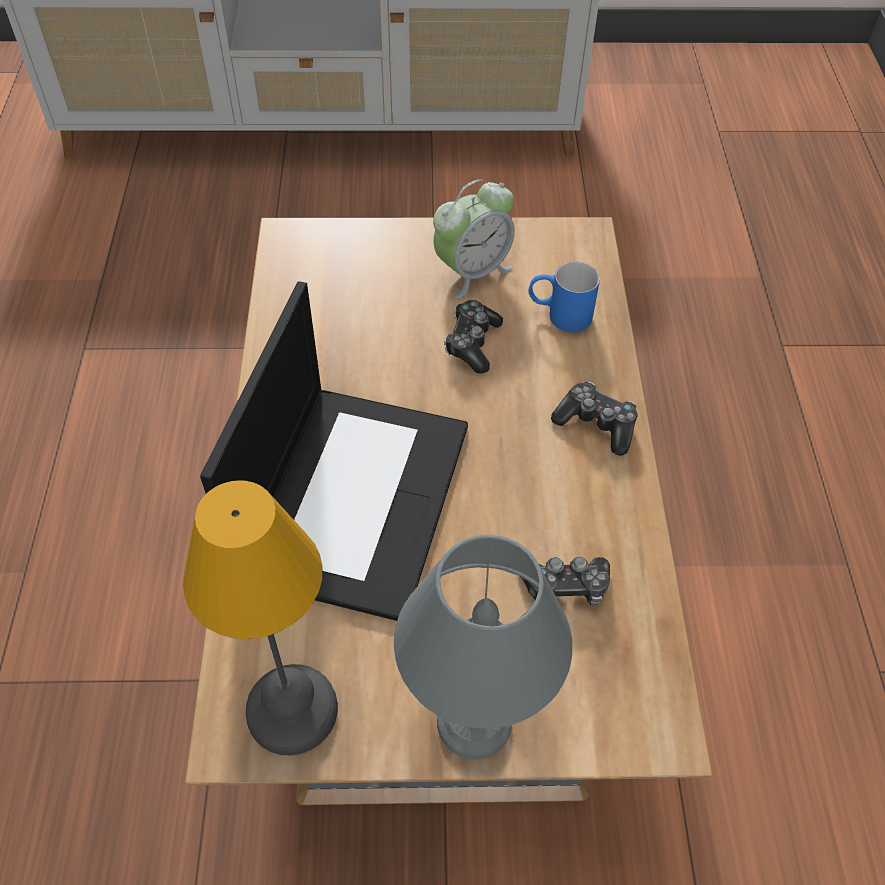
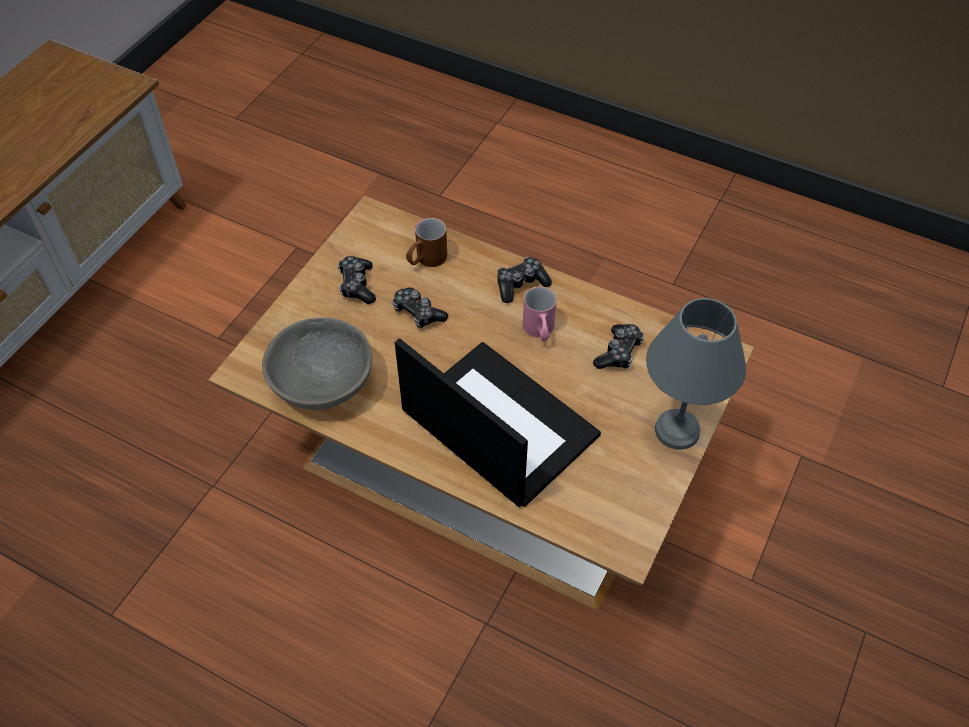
camera: 60 degrees left, 0 degrees up
(294, 707) = (624, 511): table lamp -> none
(314, 306) = (323, 382): none -> grey bowl
(472, 271) = (357, 285): alarm clock -> game controller
(533, 478) = (540, 332): none -> pink mug
(559, 314) = (426, 260): blue mug -> brown mug

